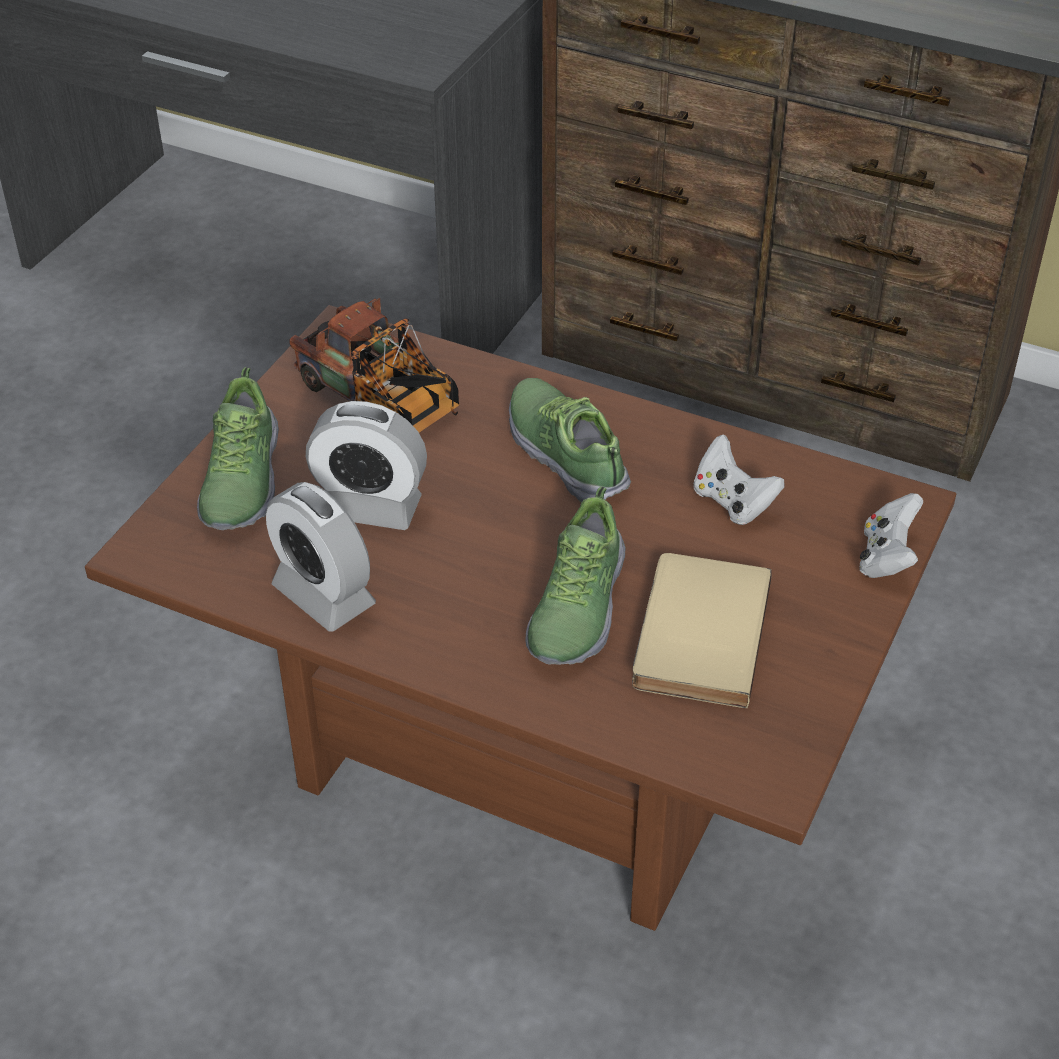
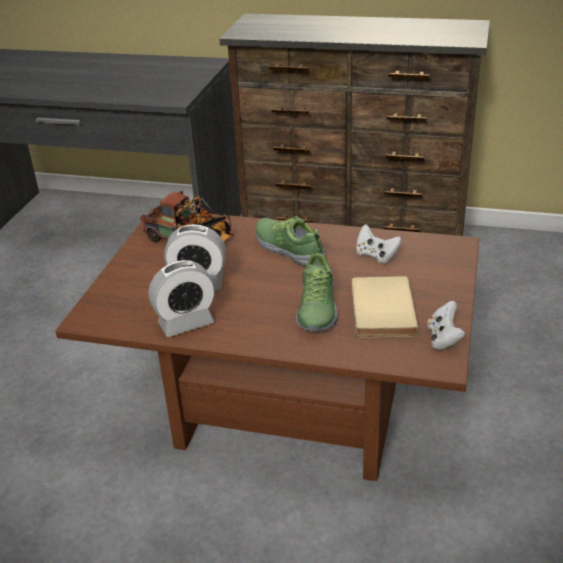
camera: 10 degrees left, 10 degrees down
(240, 481) = (128, 283): shoe -> none
(323, 595) = (186, 323): alarm clock -> alarm clock turned 60 degrees counterclockwise
(886, 557) = (458, 266): white game controller -> white game controller (443, 339)

